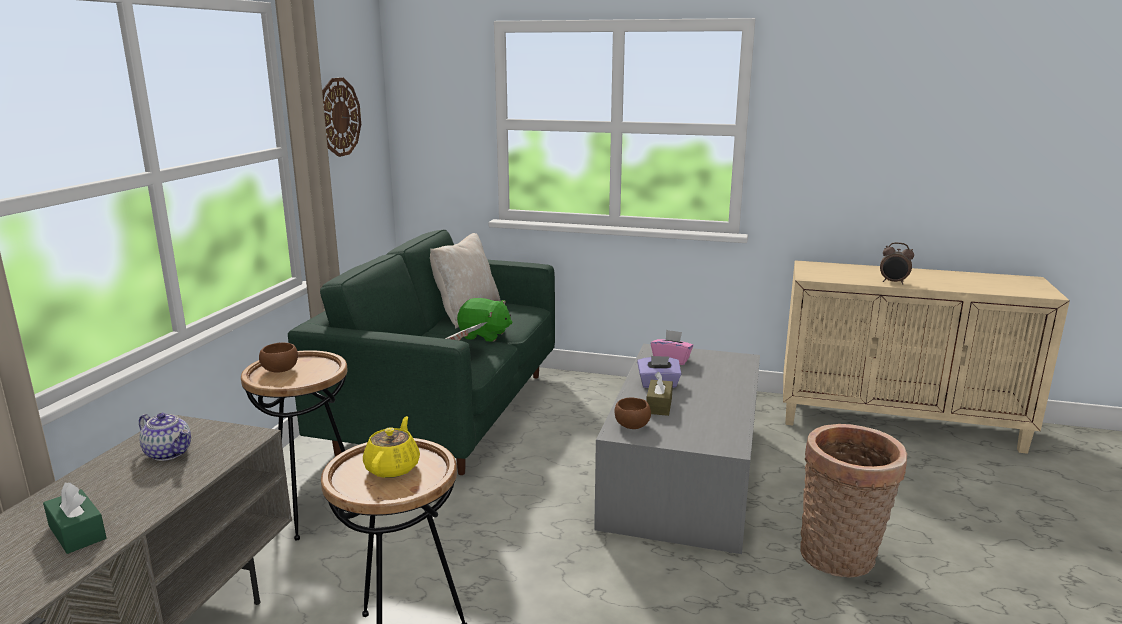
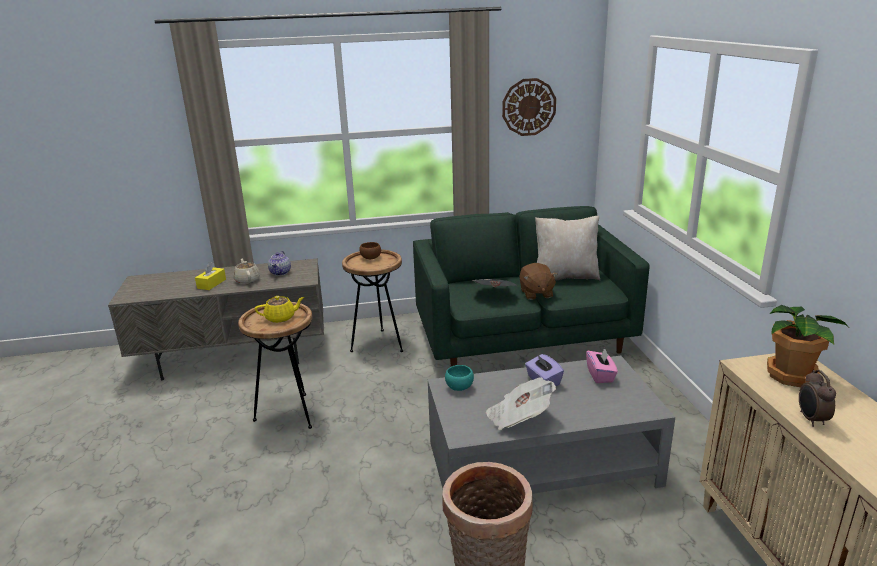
camera: 65 degrees right, 5 degrees up
(77, 532) = (211, 284): green tissue box -> yellow tissue box
(139, 489) = (247, 280): none -> beige teapot
(484, 335) = (536, 293): green plush toy -> brown plush toy
(631, 425) = (459, 387): brown bowl -> turquoise bowl
(659, 405) = (504, 390): brown tissue box -> none
(717, 412) = (519, 418): none -> newspaper
(830, 271) = (791, 375): none -> potted plant

